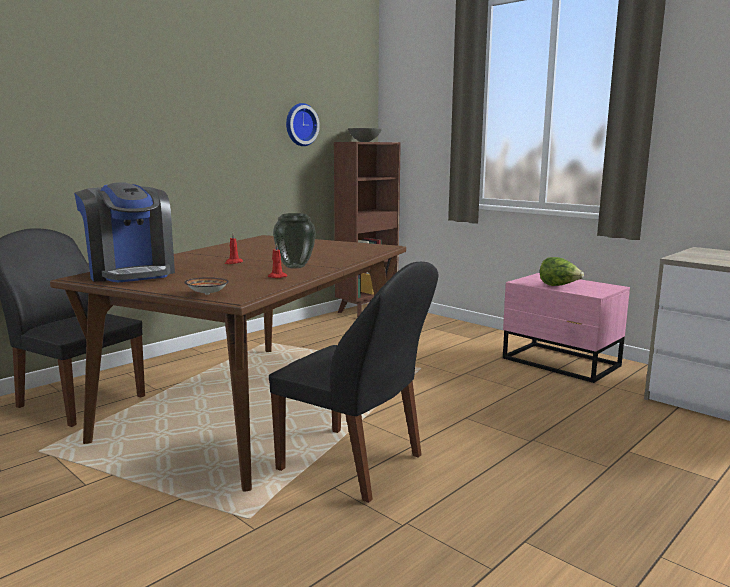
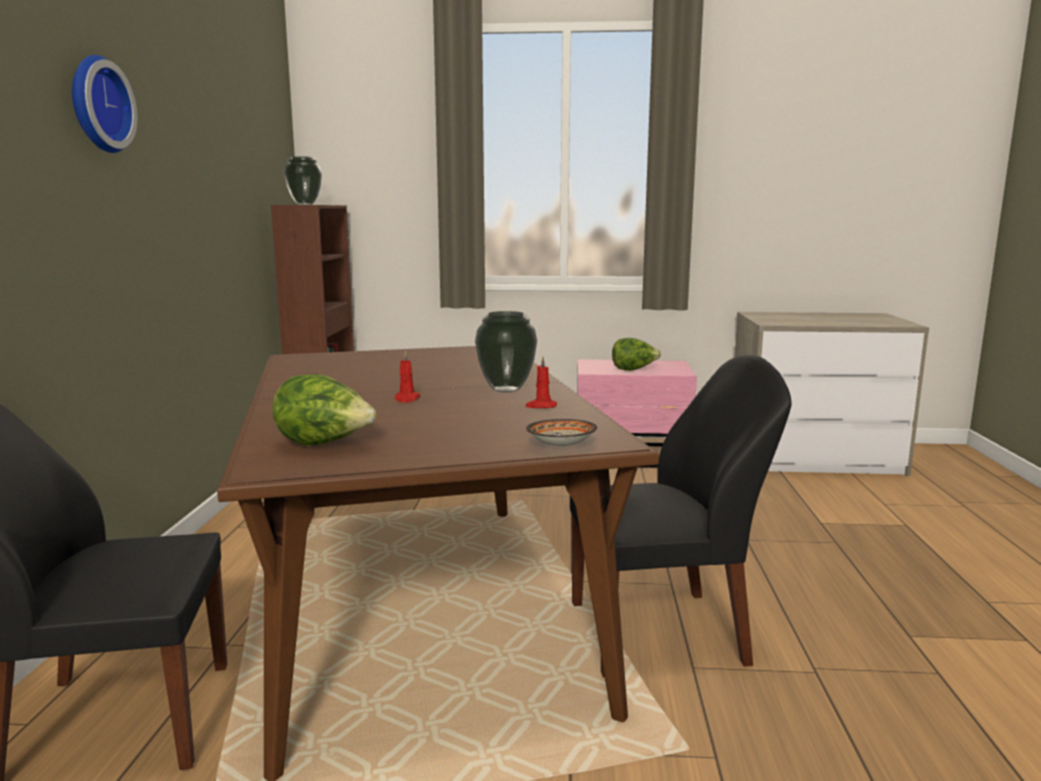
camera: 40 degrees left, 0 degrees up
(131, 273) = (325, 444): coffee machine -> lettuce
(300, 125) = (234, 178): wall clock -> wall clock (96, 105)
(364, 141) = (304, 204): grey bowl -> vase

